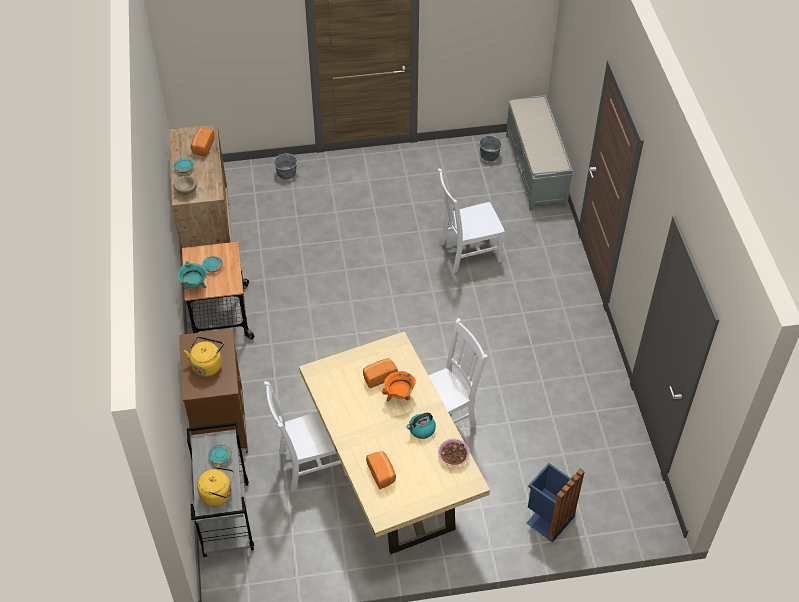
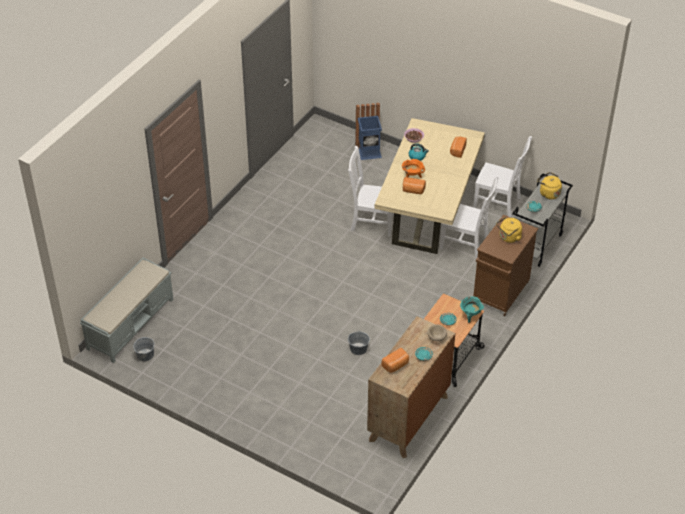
camera: 140 degrees left, 5 degrees down
(286, 173) = (302, 438): grey bucket -> grey bucket (358, 349)
(467, 252) = (247, 298): white chair -> white chair (498, 203)

